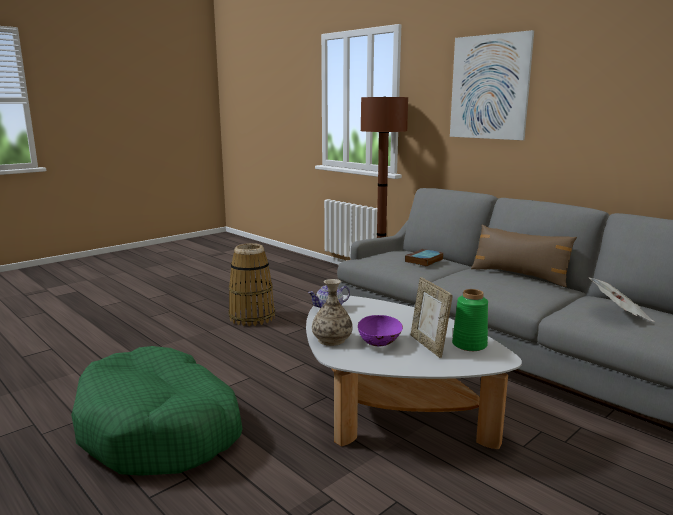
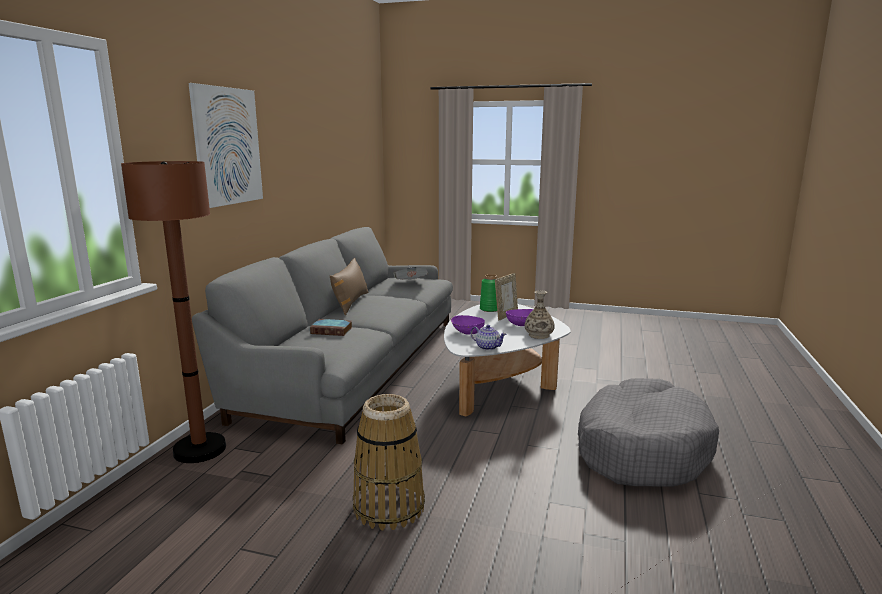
camera: 120 degrees left, 0 degrees up
(160, 429) = (641, 449): green dog bed -> grey dog bed
(382, 310) = (467, 333): none -> purple bowl

